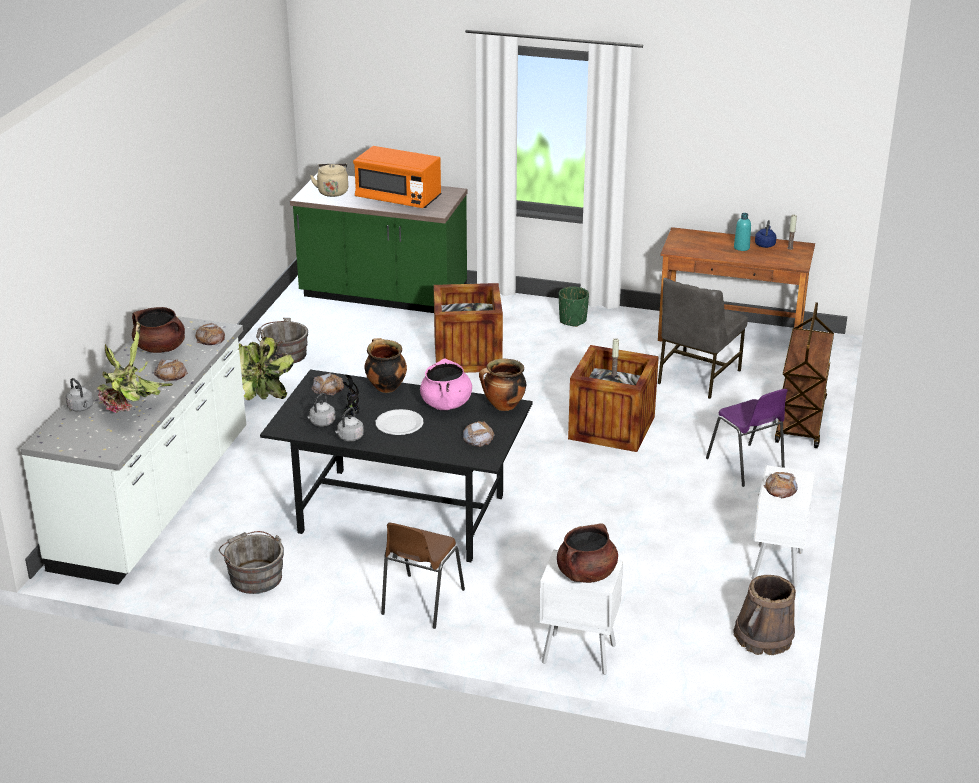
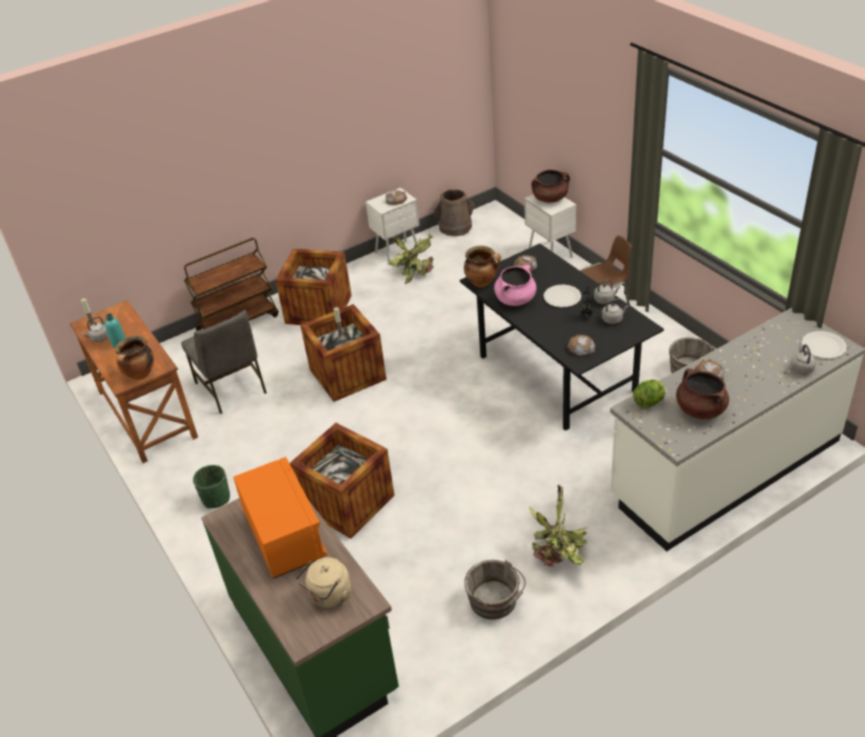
camera: 135 degrees left, 10 degrees up
(66, 435) = (823, 346): none -> white plate
(133, 409) = (759, 350): potted plant -> potted plant (416, 272)
(210, 338) = (649, 402): bread -> lettuce
(385, 387) = (539, 331): cooking pot -> cooking pot (140, 375)
(697, 377) = (232, 388): grey chair -> grey chair turned 75 degrees clockwise
(746, 466) = (318, 309): purple chair -> crate
(765, 244) = (99, 338): blue kettle -> grey kettle

